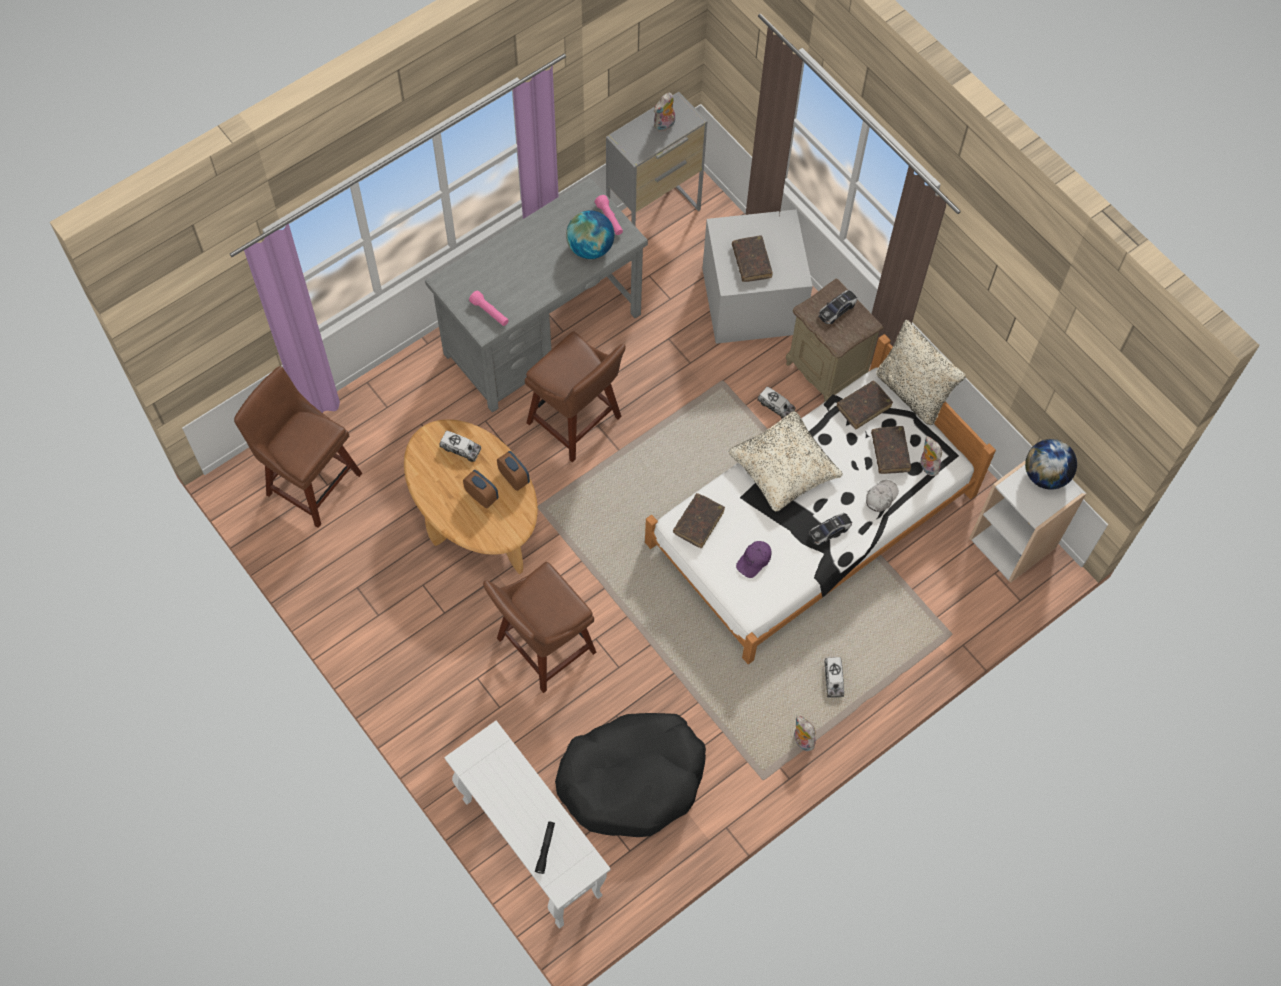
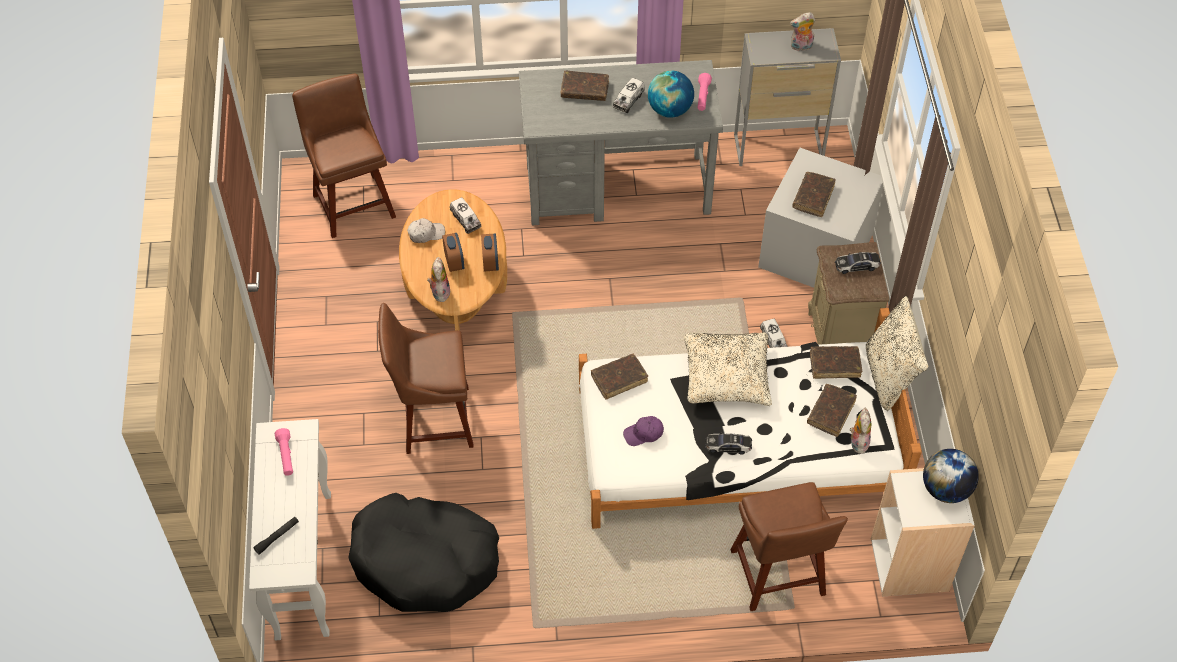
camera: 35 degrees right, 10 degrees down
(490, 312) = (550, 117): pink flashlight -> pink flashlight (286, 456)
(500, 268) = (584, 90): none -> brown book
(577, 423) = (594, 268): brown chair -> brown chair (778, 577)
(802, 740) = (591, 616): plush toy -> plush toy (439, 292)
(833, 679) = (657, 583): toy truck -> toy truck (628, 100)
(881, 497) = (795, 444): white cap -> white cap (426, 234)

